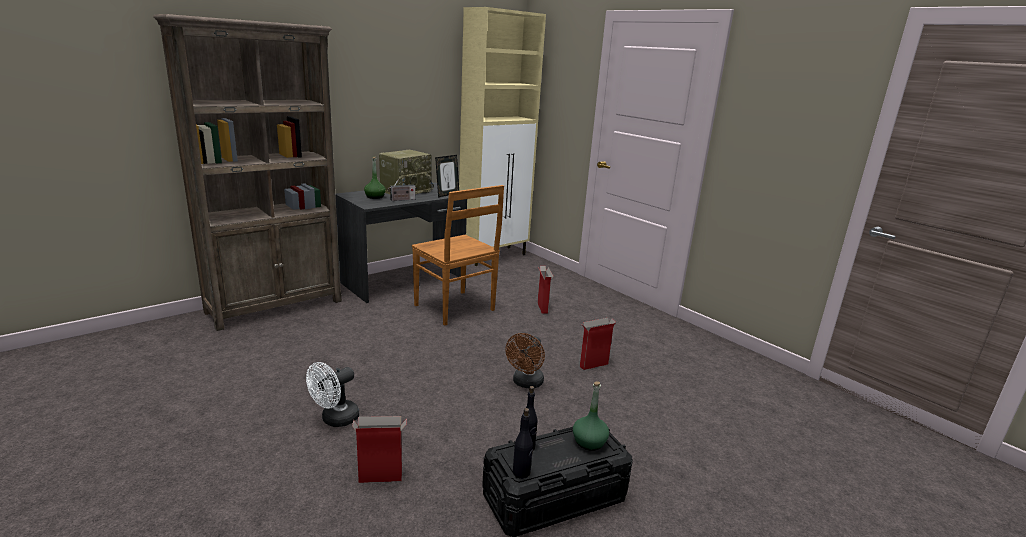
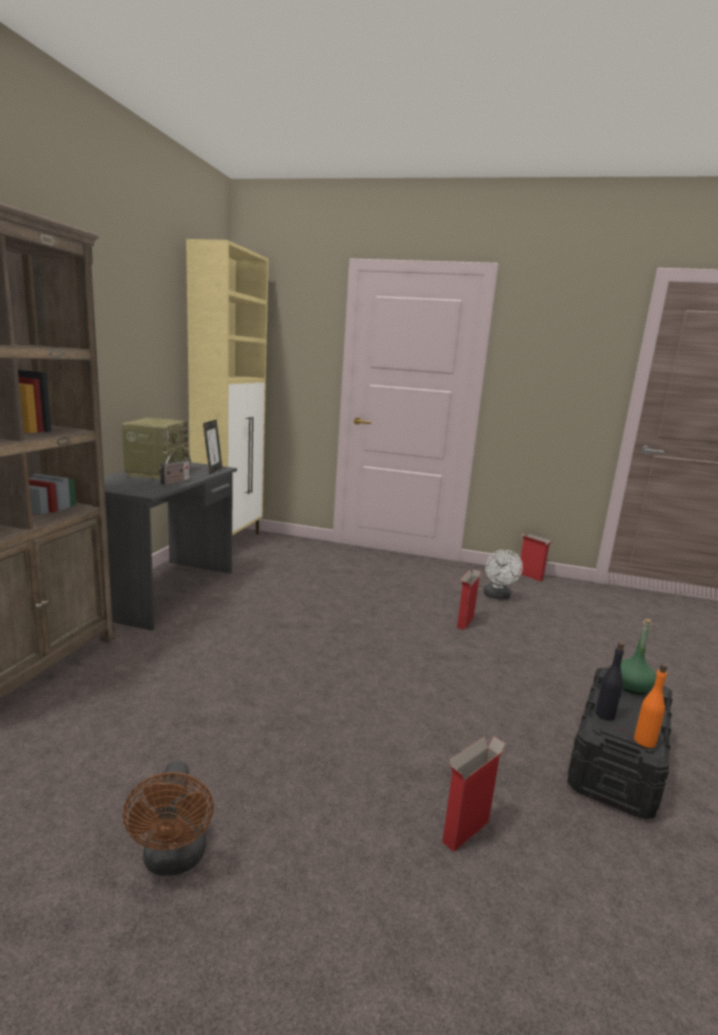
camera: 35 degrees left, 5 degrees down
(335, 420) = (319, 790): white fan -> white fan (497, 596)
(375, 197) = (133, 483): green bottle -> none
(455, 308) = (267, 606): brown chair -> none
(521, 472) = (645, 741): black bottle -> orange bottle
(526, 383) = (441, 661): brown fan -> brown fan (174, 860)
(542, 307) = (348, 582): cardboard box -> cardboard box (529, 576)

